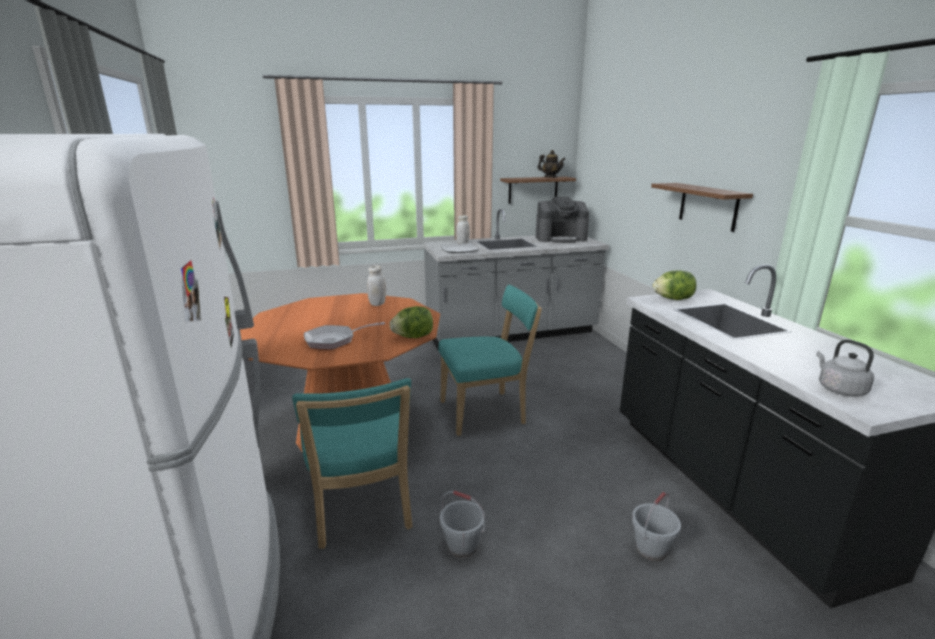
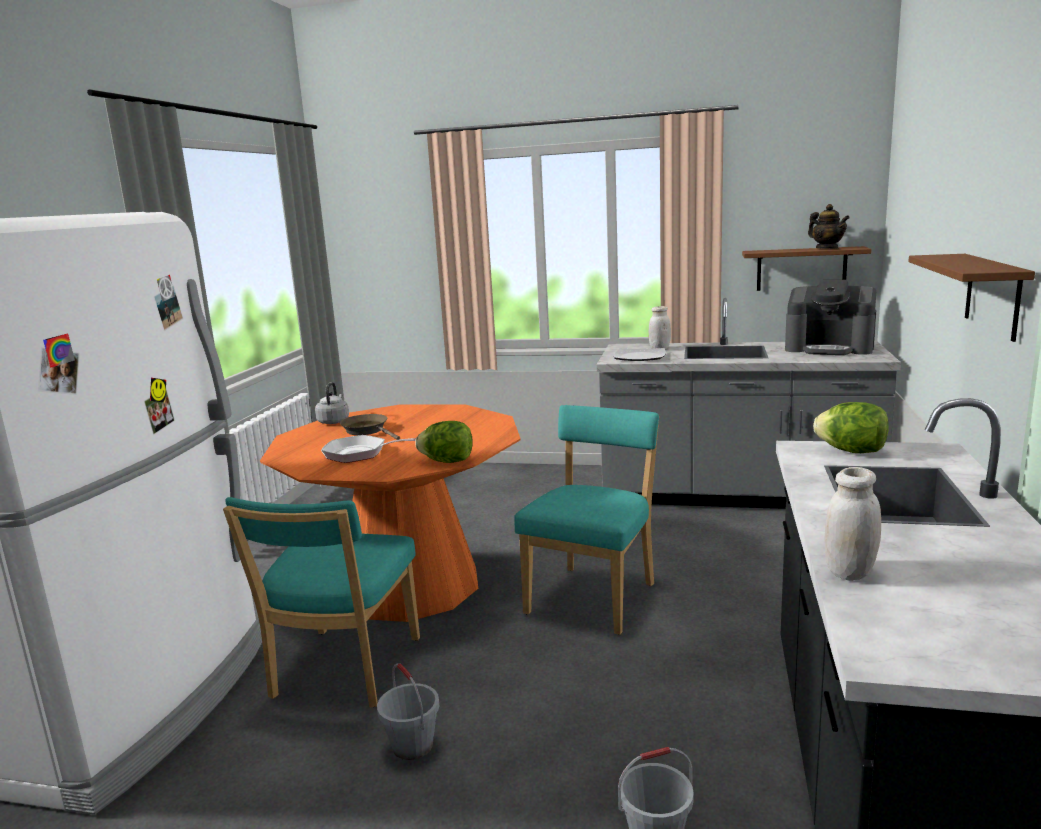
camera: 30 degrees right, 5 degrees down
(313, 321) = (367, 431): none -> brown frying pan
(377, 304) = (463, 418): white jar -> white jar (850, 572)
(486, 412) = (594, 596): turquoise chair -> turquoise chair turned 75 degrees counterclockwise
(839, 389) = (896, 621): grey kettle -> grey kettle (334, 421)

